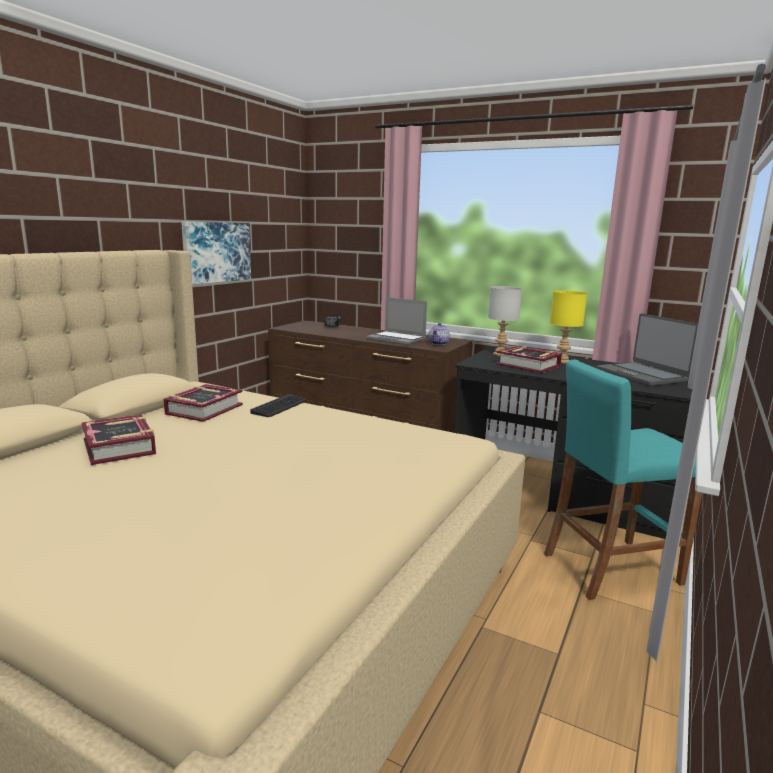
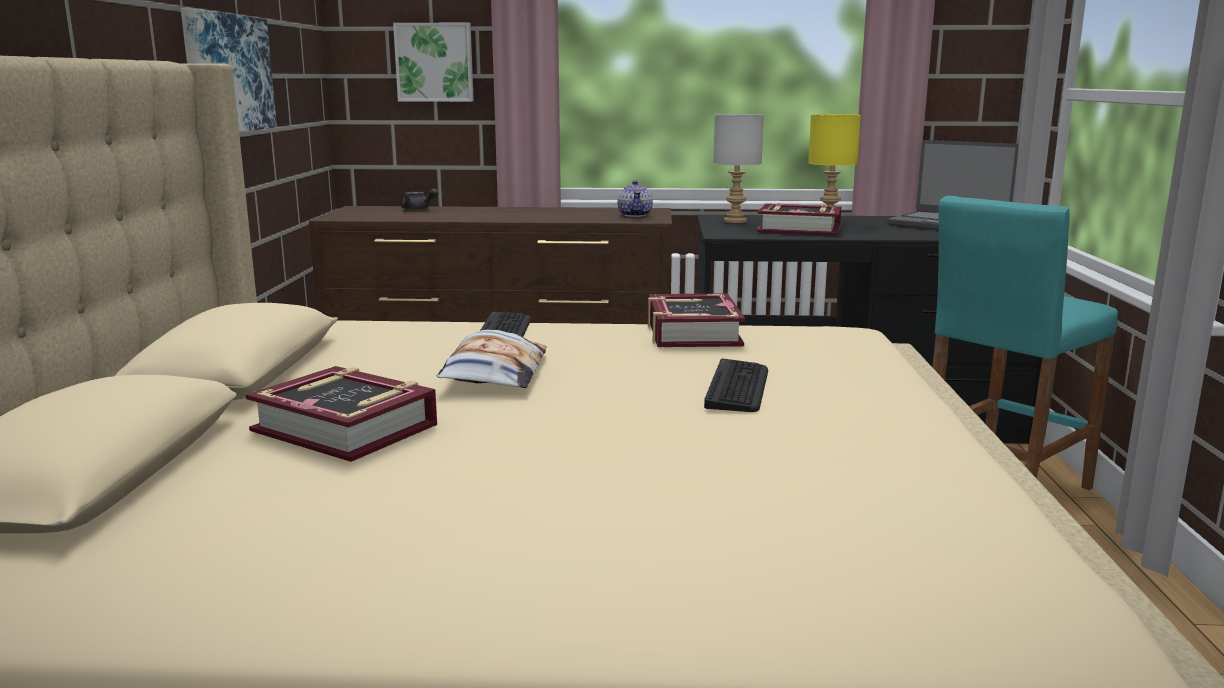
camera: 25 degrees left, 0 degrees up
(204, 409) = (382, 354): book -> book (692, 333)
(231, 430) = (494, 373): none -> pillow
(330, 464) = (738, 387): none -> keyboard
(357, 244) = (434, 62): none -> picture
(397, 339) = (562, 215): laptop -> none

